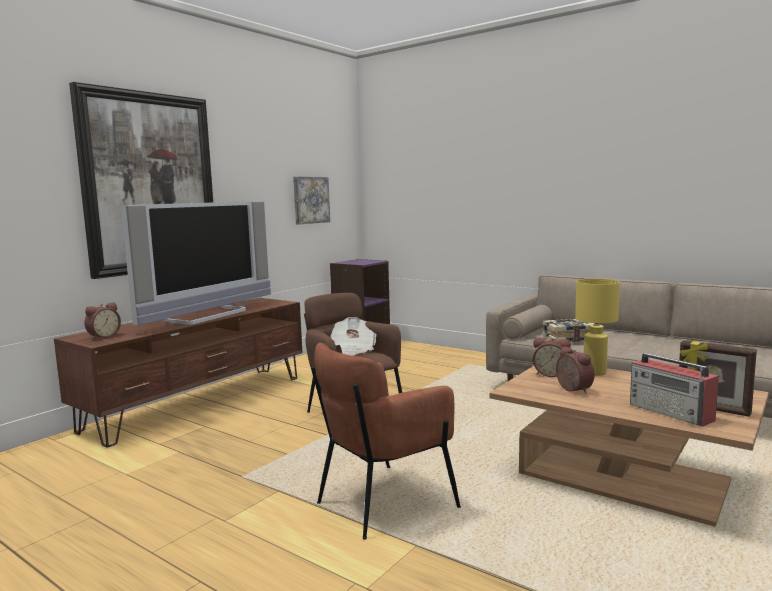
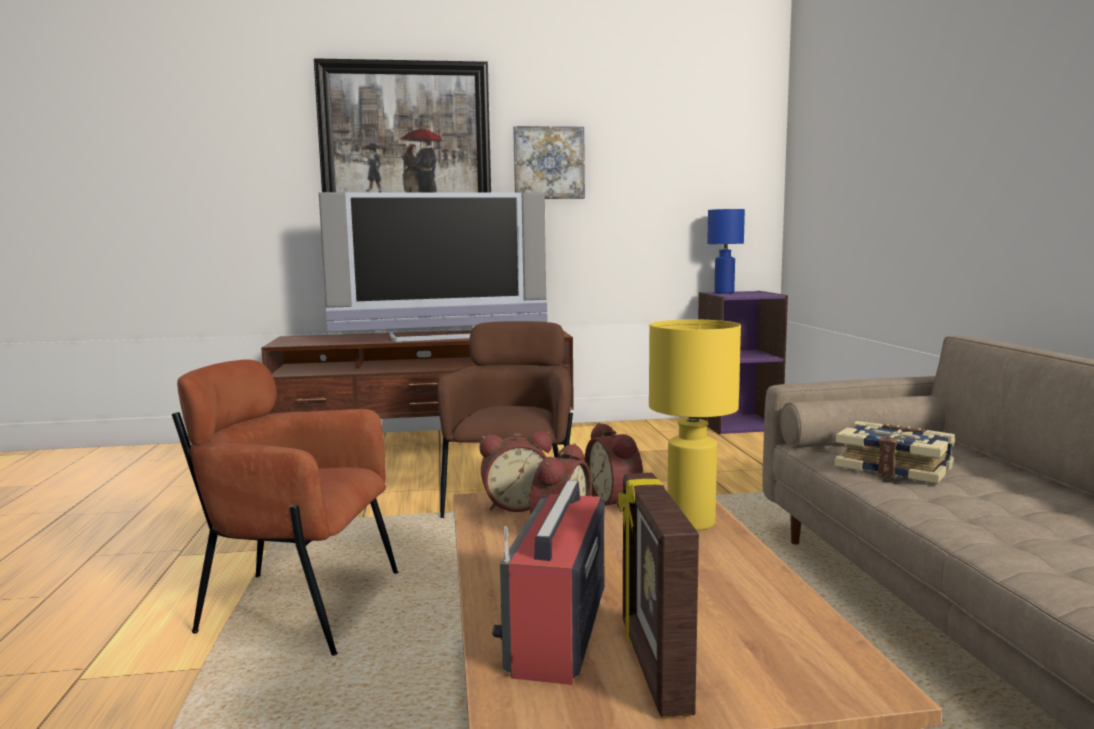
camera: 45 degrees right, 0 degrees up
(103, 336) = (304, 340): alarm clock -> alarm clock (516, 505)
(310, 200) = (671, 195): picture -> picture (548, 163)
(347, 262) = (724, 293): none -> blue table lamp
(354, 349) = (523, 405): newspaper -> none

